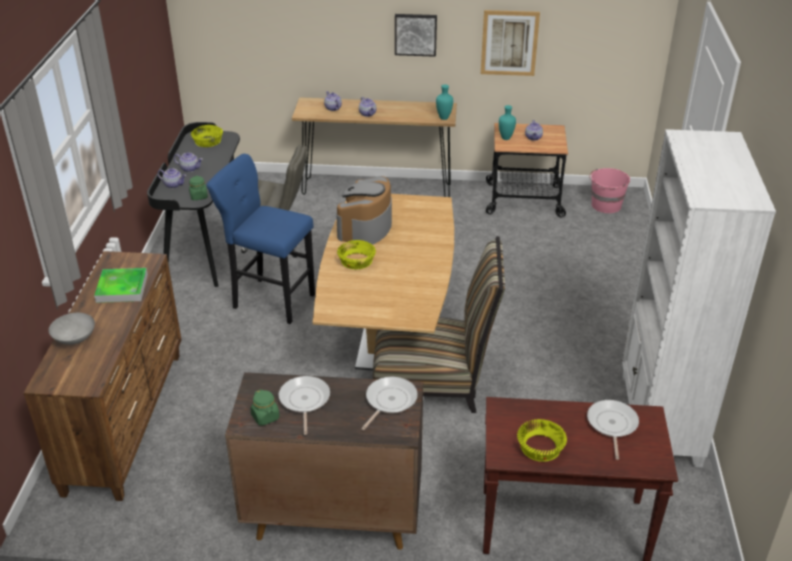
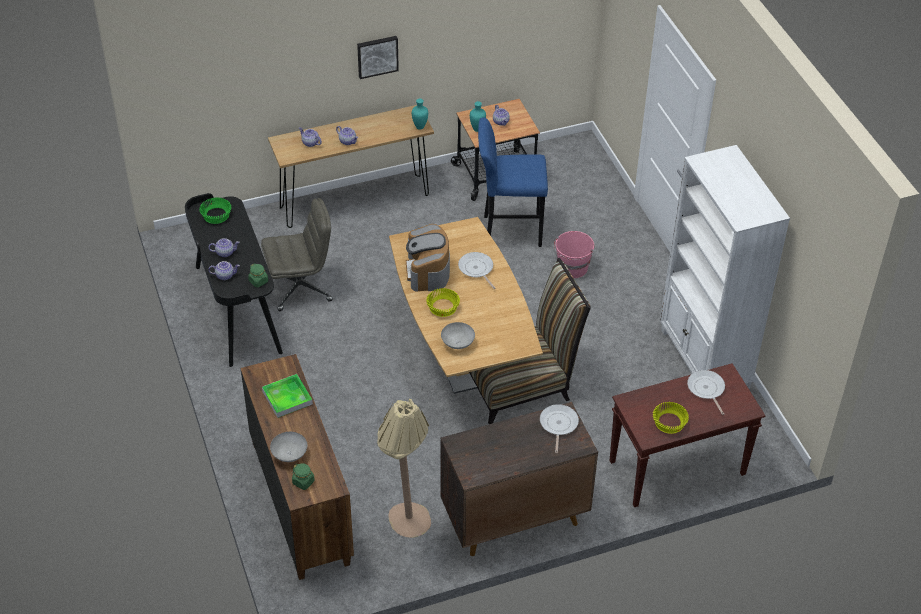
camera: 25 degrees left, 10 degrees up
(208, 141) = (216, 215): yellow bowl -> green bowl
(208, 483) = (405, 528): none -> beige floor lamp
(265, 417) = (482, 467): green jar -> green jar (303, 482)
(270, 300) = (339, 351): blue stool -> blue stool (508, 231)
(304, 401) = (500, 445): frying pan -> frying pan (476, 269)
(347, 295) = (457, 342): none -> grey bowl
(509, 43) = (463, 42): picture -> none
(605, 205) = (569, 160): pink bucket -> pink bucket (572, 268)

